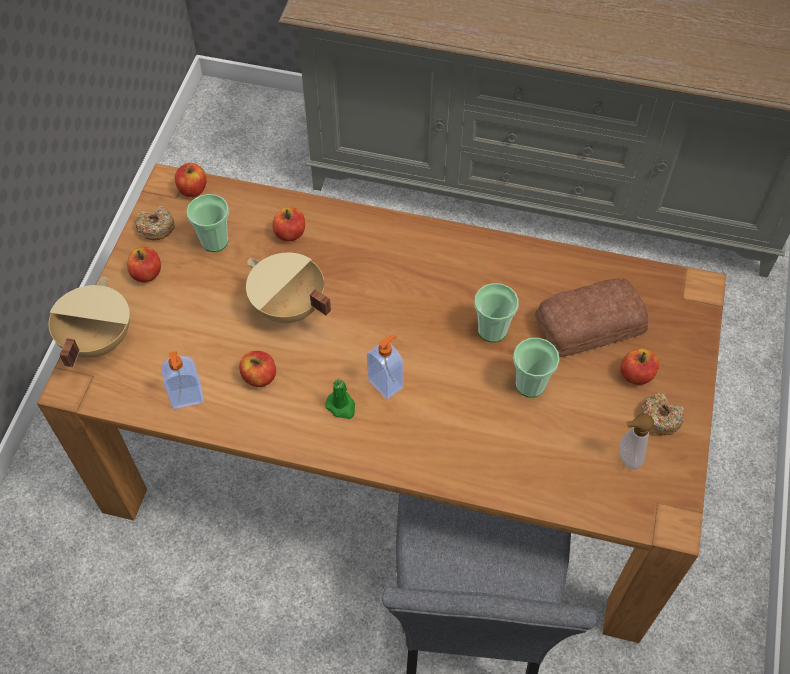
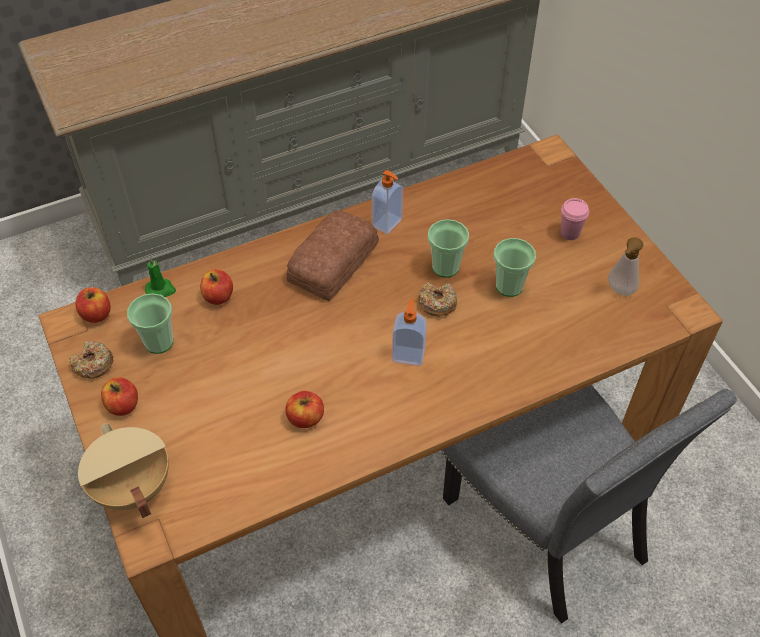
camera: 40 degrees left, 5 degrees down
(187, 398) = (262, 476): soap dispenser -> soap dispenser (388, 223)
(288, 307) = (275, 352): beige cooking pot -> none
(341, 406) = (392, 394): green candle -> green candle (161, 289)
(587, 324) = (504, 221): bread -> bread (331, 262)
(636, 375) = (569, 233): apple -> pink cup
(660, 418) = (612, 251): donut -> donut (437, 303)

